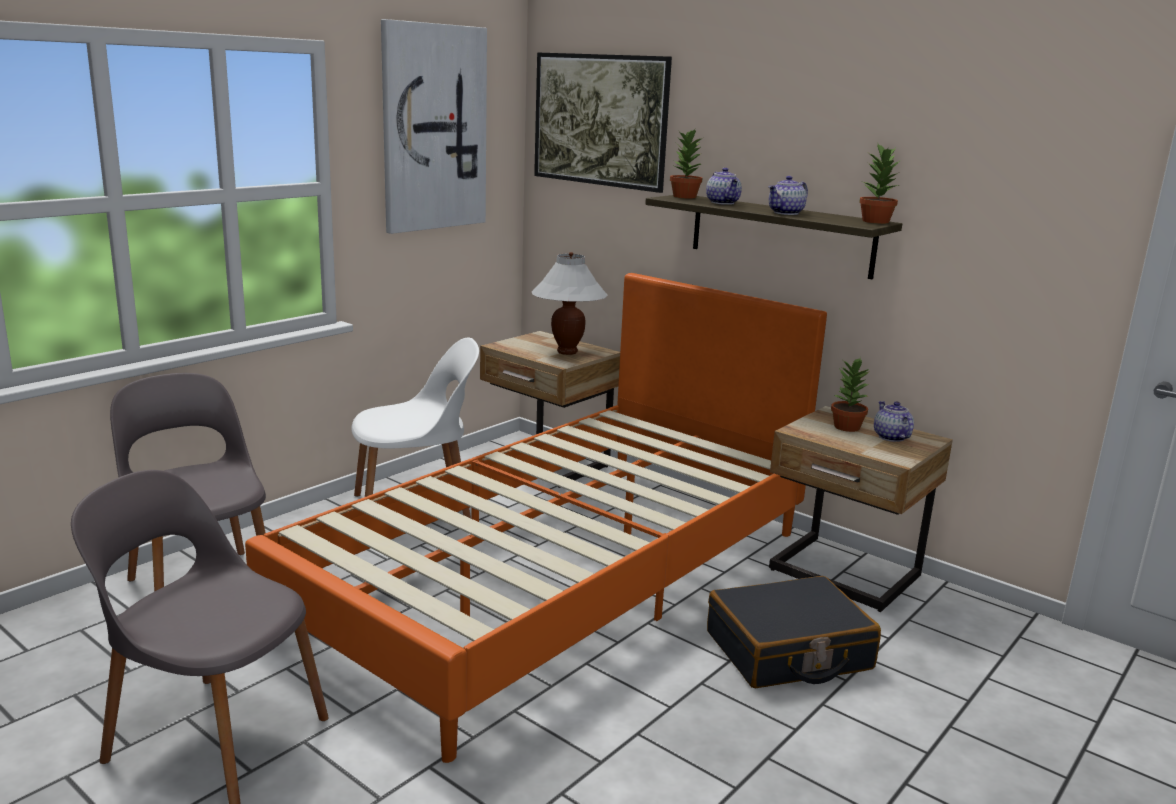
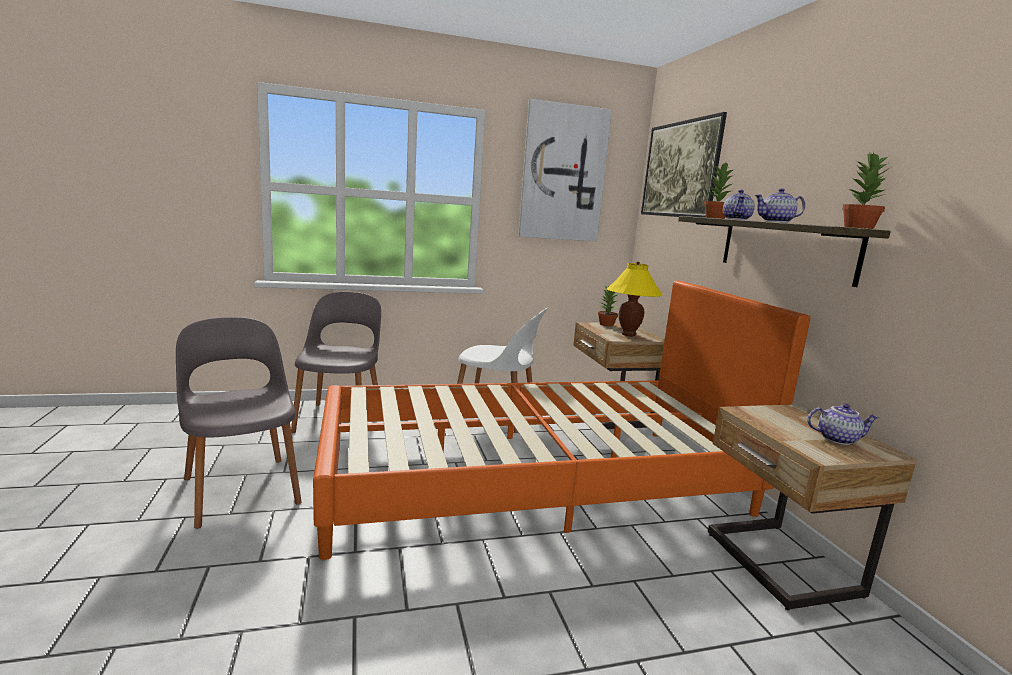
camera: 35 degrees right, 5 degrees down
(567, 352) = (628, 334): white table lamp -> yellow table lamp
(788, 651) = (654, 602): black suitcase -> none
(846, 427) = (798, 421): potted plant -> potted plant (606, 324)
(890, 437) = (837, 439): teapot -> teapot turned 75 degrees clockwise

